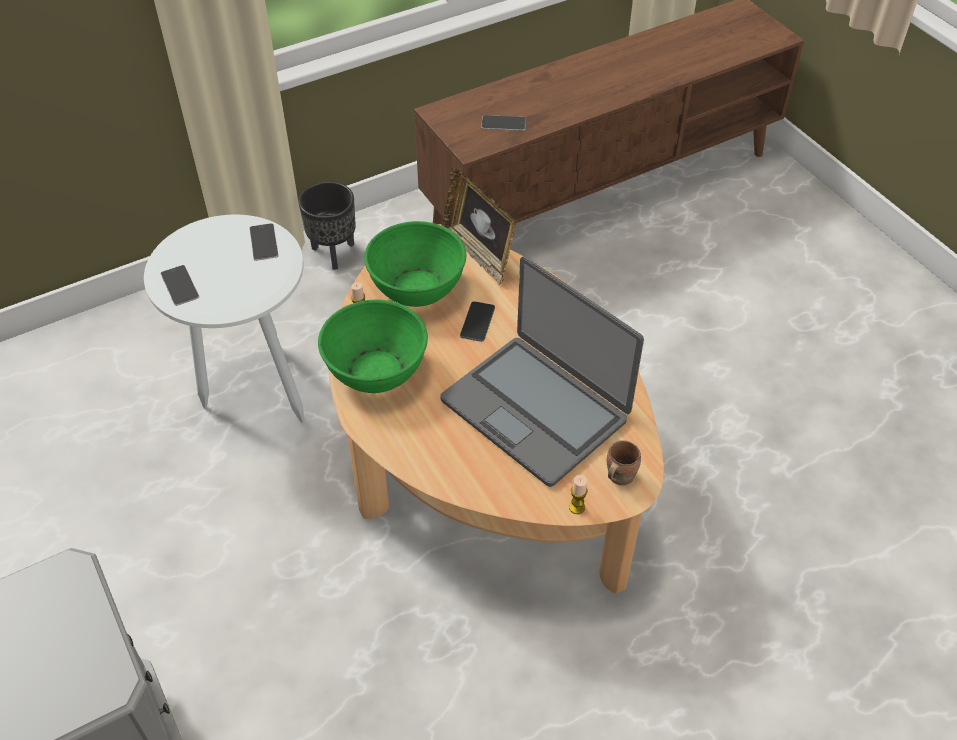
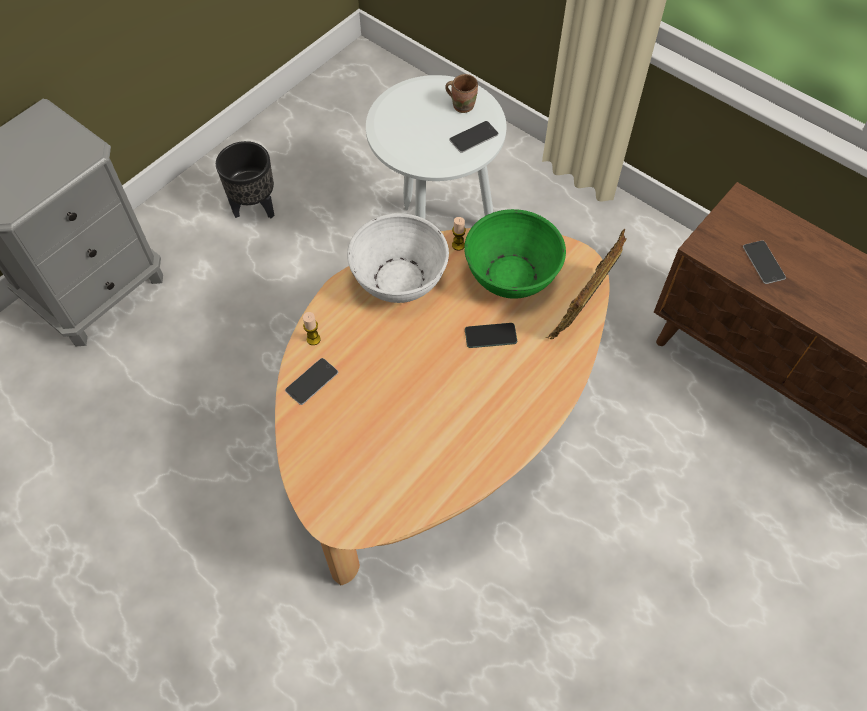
camera: 70 degrees right, 10 degrees up
(179, 285) = (398, 105): phone -> phone (312, 381)
(334, 253) = (617, 227): black planter -> black planter (255, 208)
(376, 371) = (399, 279): green bowl -> white bowl
(535, 409) = (403, 415): laptop -> none
(577, 507) = (303, 481): candle -> candle (313, 339)
(618, 476) = (350, 507): brown mug -> brown mug (462, 105)

